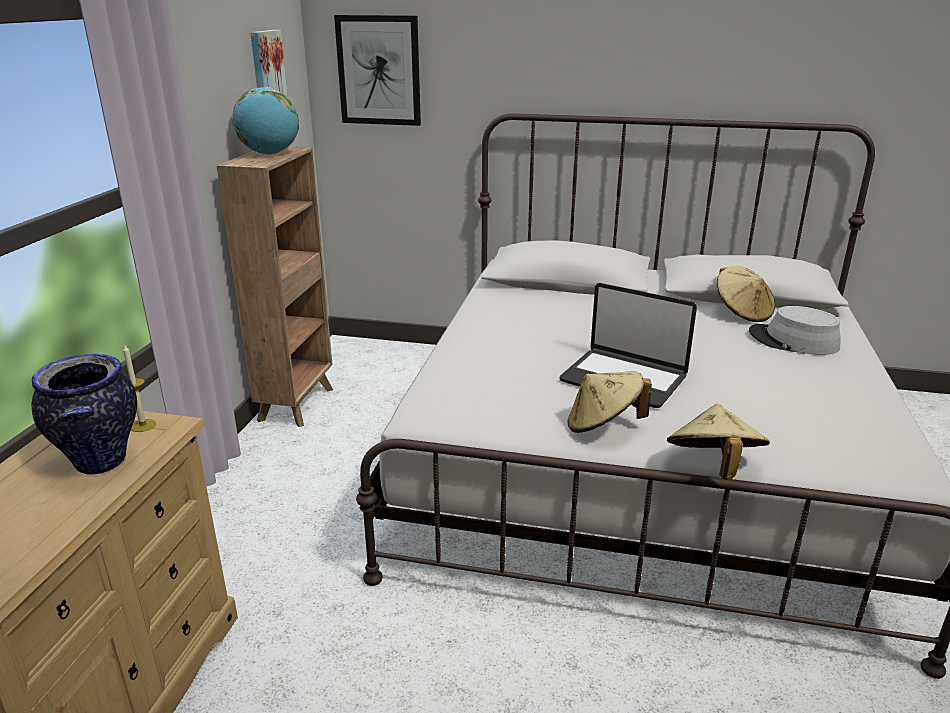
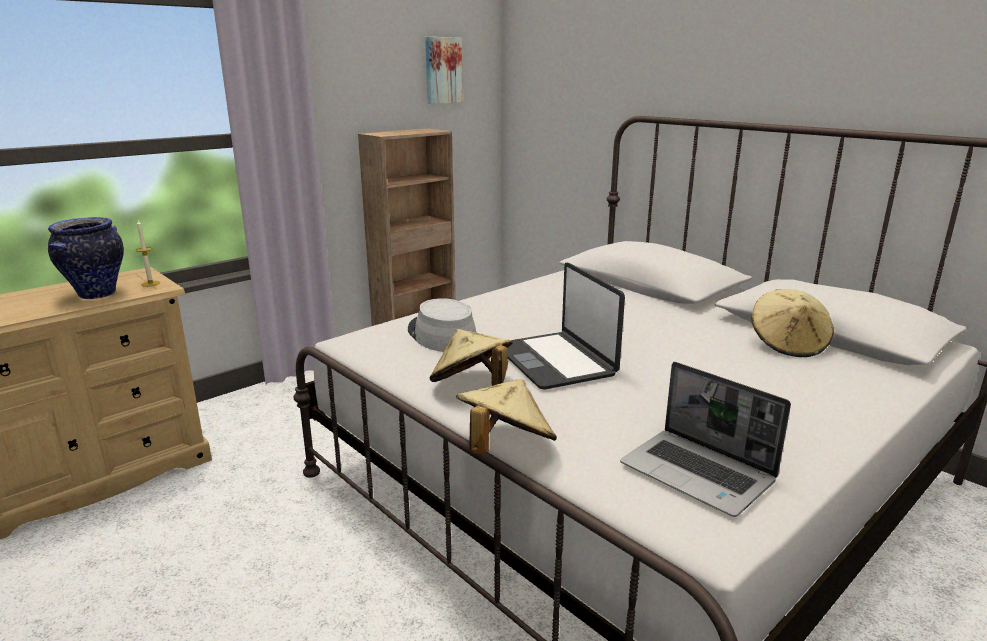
camera: 35 degrees right, 5 degrees down
(270, 154) = (410, 131): globe -> none
(379, 71) = (547, 76): picture -> none
(793, 341) = (803, 381): grey hat -> grey hat (441, 335)
(845, 435) = (699, 473): none -> laptop

